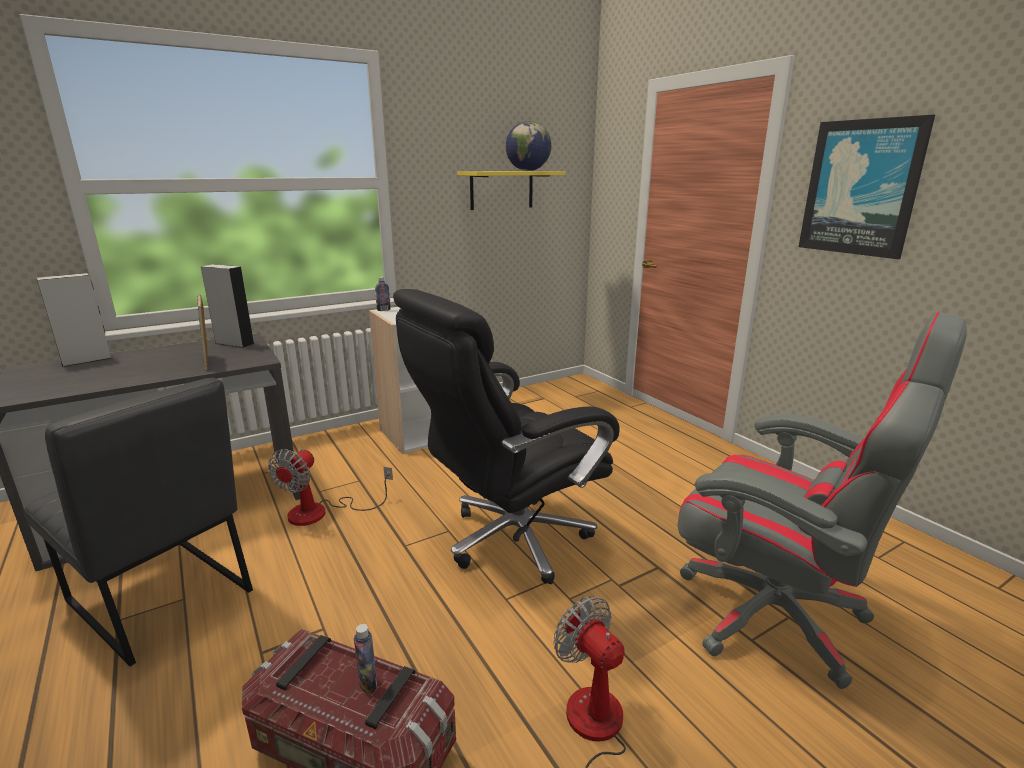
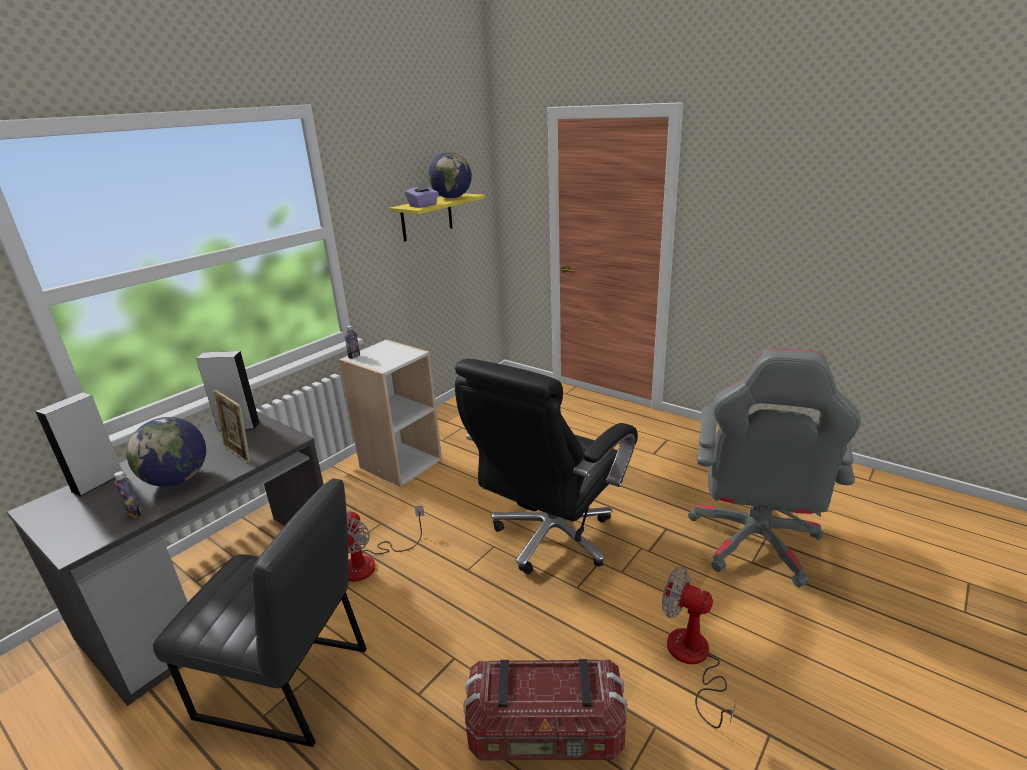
camera: 20 degrees left, 5 degrees up
(139, 370) = (177, 480): none -> globe
(368, 683) = (559, 679): bottle -> bottle (134, 514)
(489, 171) = (423, 205): none -> purple tissue box
(770, 614) = (754, 540): grey office chair -> grey office chair turned 90 degrees clockwise
(861, 188) = (747, 210): picture -> none

